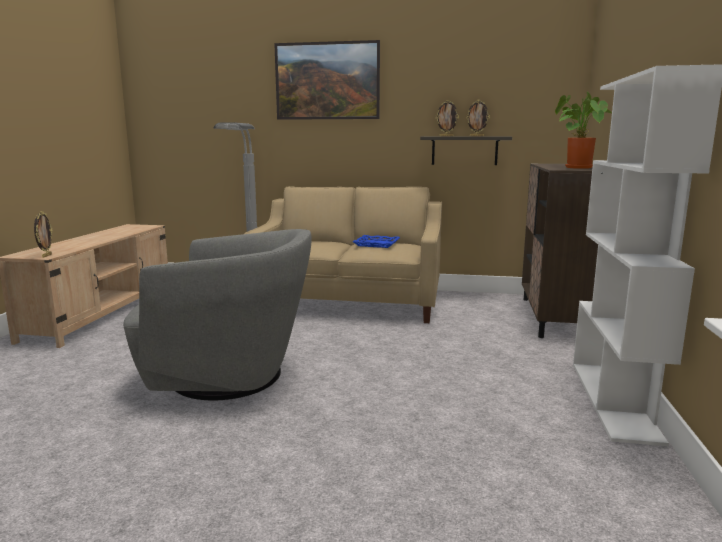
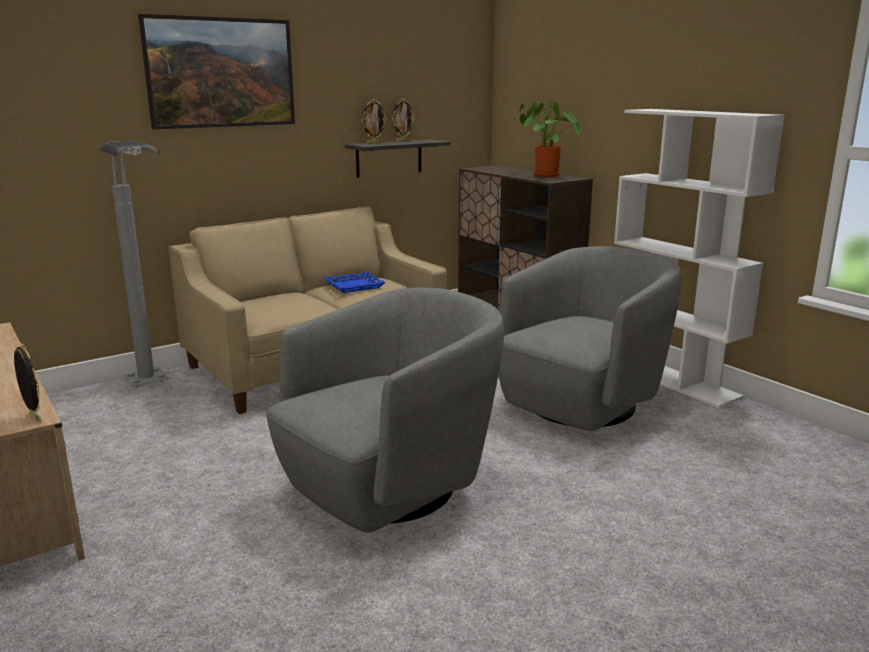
camera: 45 degrees left, 5 degrees up
(474, 384) = (582, 403): none -> grey armchair

